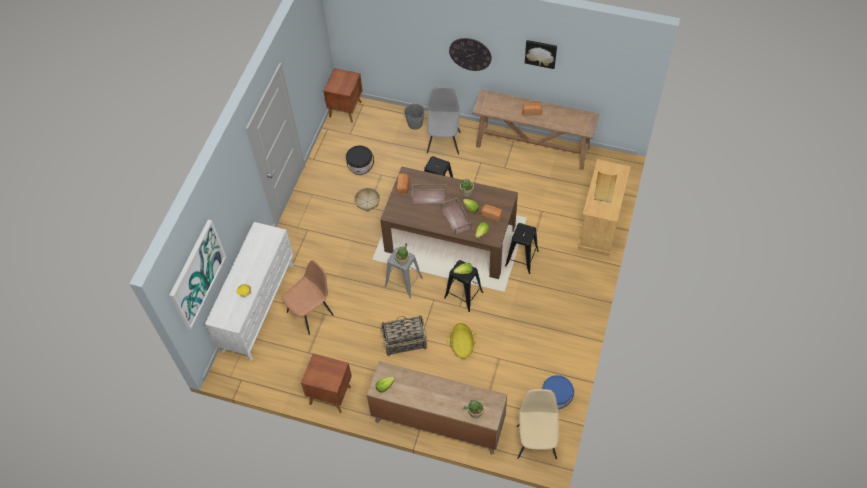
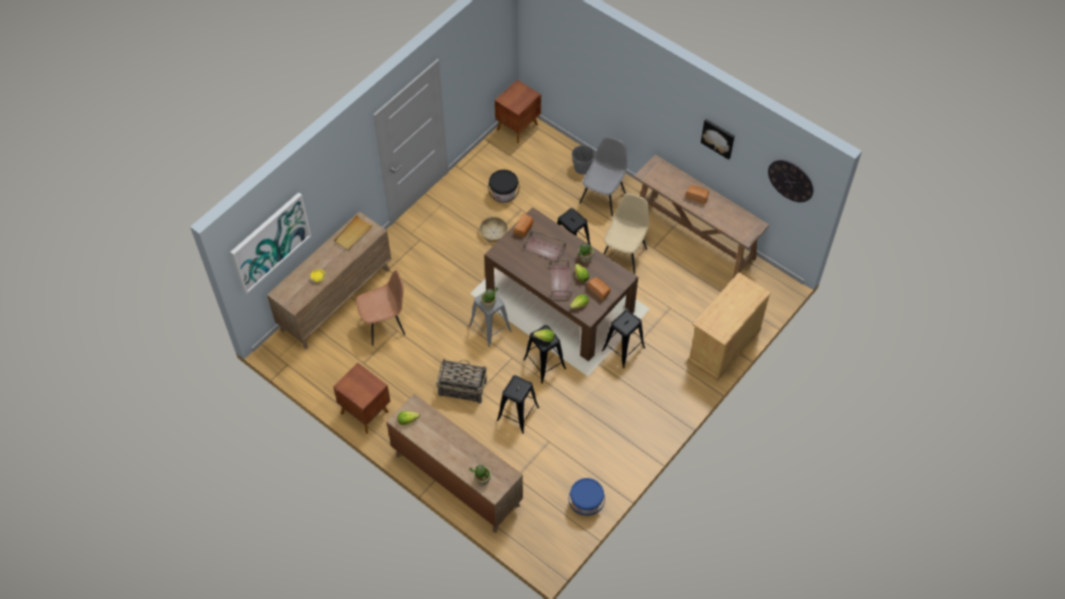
camera: 20 degrees right, 0 degrees up
(258, 306) = (336, 299): white dresser -> brown dresser
(462, 345) = (518, 414): basket -> black stool
(470, 54) = (650, 113): wall clock -> wall clock (790, 180)
(536, 440) = (545, 537): beige chair -> beige chair (624, 254)
(604, 188) = (730, 305): beige tray -> beige tray (353, 234)

